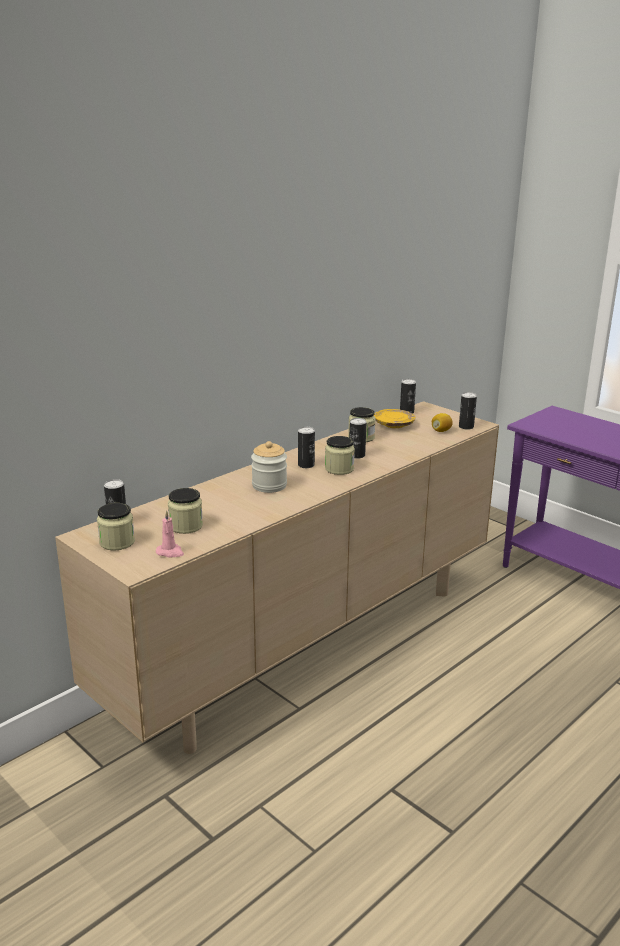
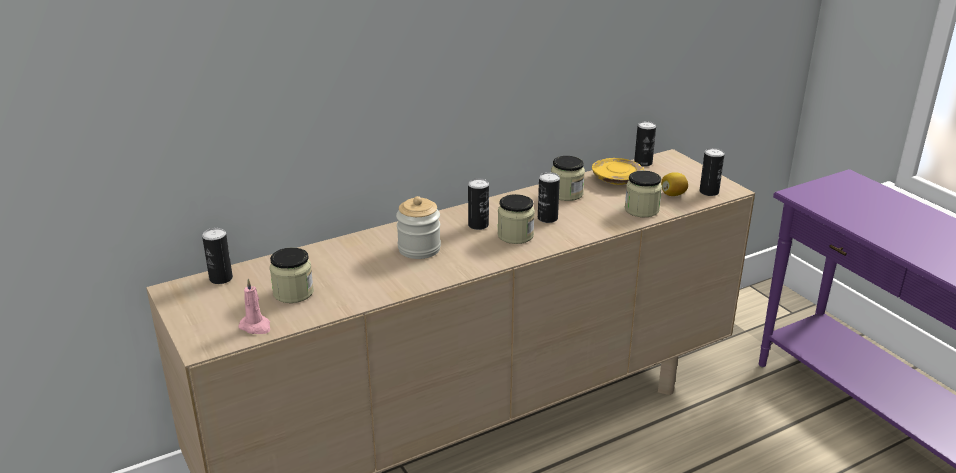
camera: 15 degrees right, 5 degrees up
(117, 542) = (206, 304): jar -> jar (641, 210)

